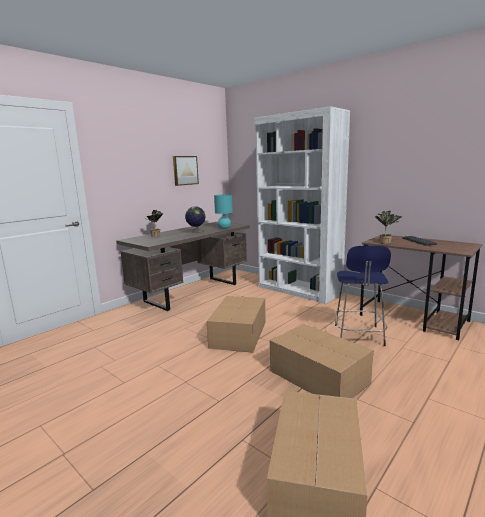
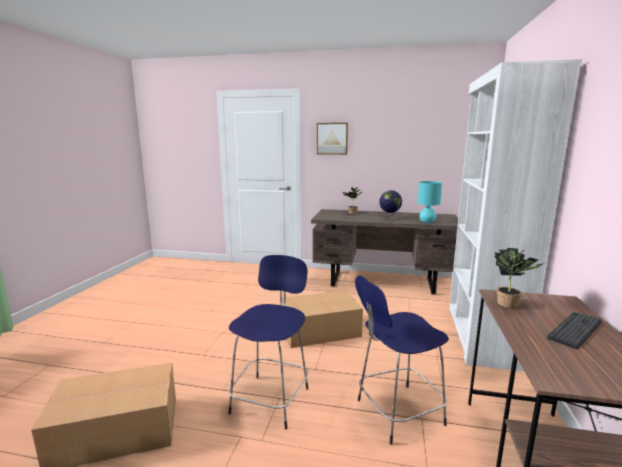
camera: 60 degrees right, 0 degrees up
(185, 170) = (415, 149): picture -> picture (332, 138)
(318, 376) = (271, 398): cardboard box -> blue stool

